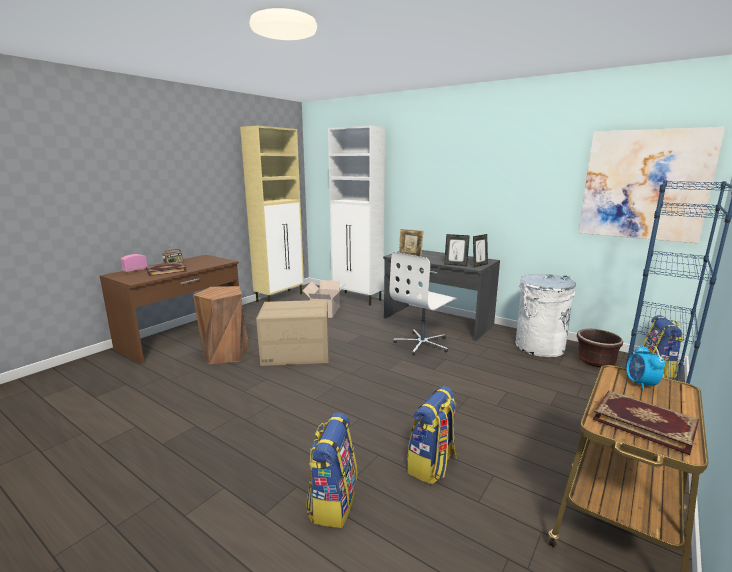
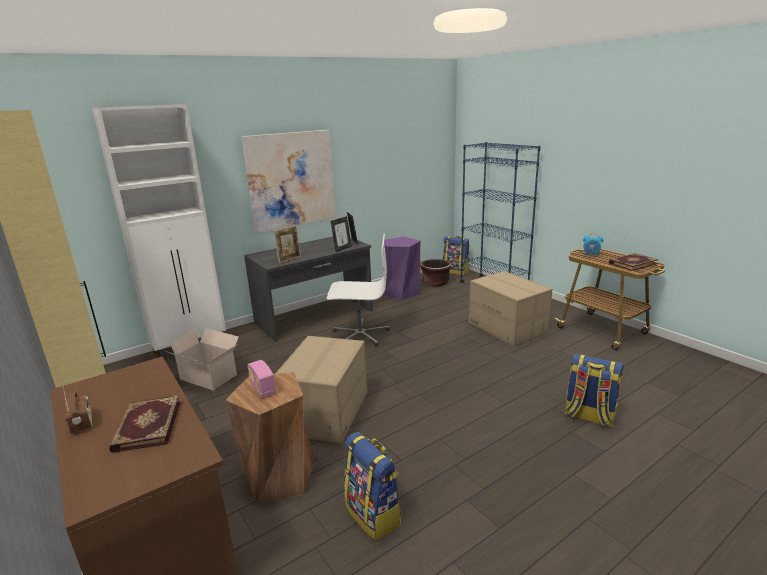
camera: 70 degrees left, 5 degrees up
(135, 270) = (86, 471): radio -> radio (262, 389)
(422, 344) = (360, 334): white office chair -> white office chair turned 60 degrees counterclockwise
(432, 465) = (548, 369): backpack -> backpack (374, 514)
(521, 425) = (507, 328): none -> cardboard box
(539, 347) = (401, 292): white trash can -> purple stool
(644, 185) = (421, 148): picture -> picture (291, 180)

